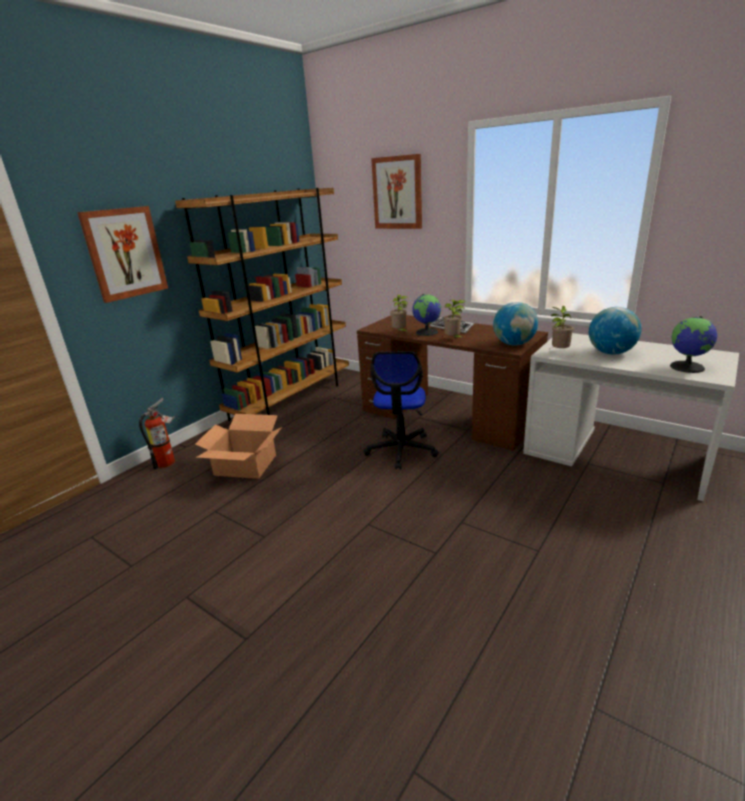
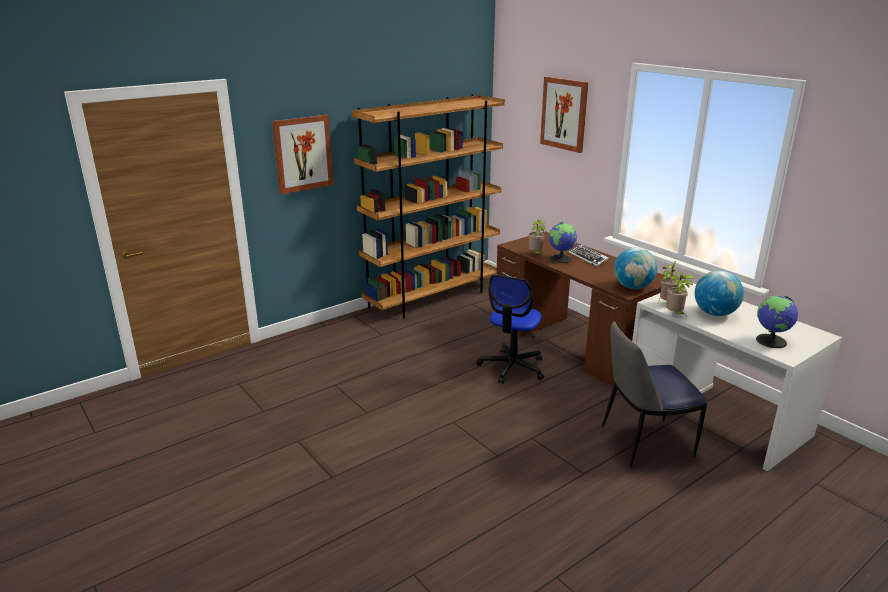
camera: 15 degrees right, 0 degrees up
(169, 462) = (308, 336): fire extinguisher -> none
(245, 465) = (370, 352): cardboard box -> none
(453, 339) = (580, 271): potted plant -> potted plant (675, 315)
(573, 499) = (644, 442): none -> chair

